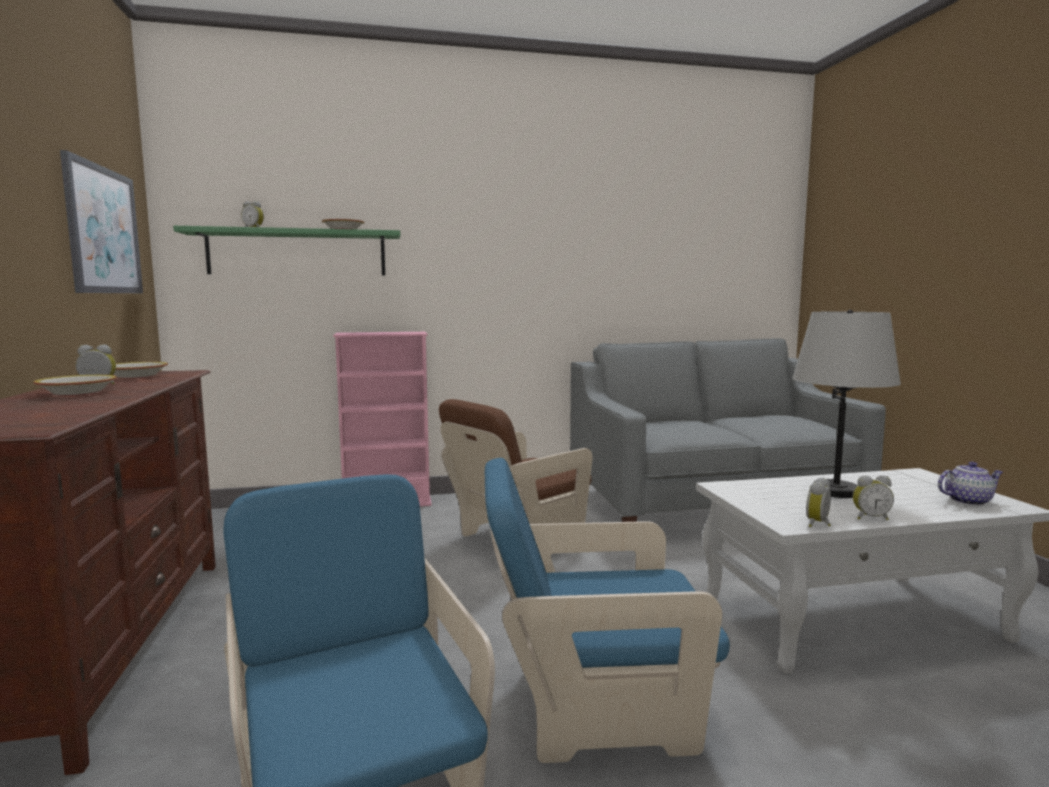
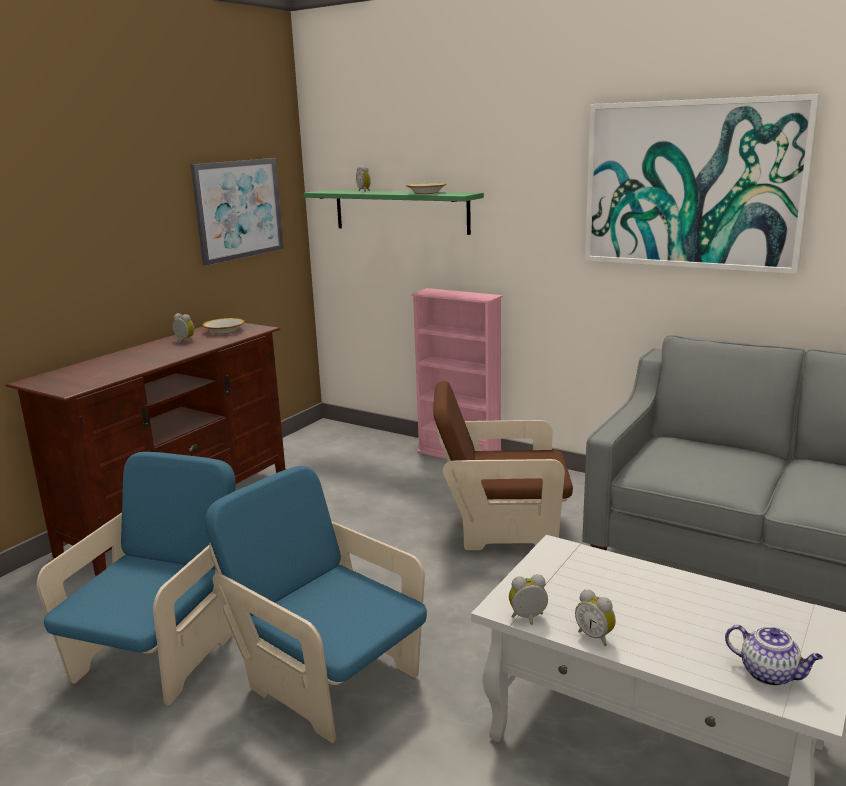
camera: 45 degrees right, 10 degrees up
(78, 393) = (158, 350): bowl -> none
(588, 228) = (692, 185): none -> picture
(836, 491) = (652, 599): grey table lamp -> none

